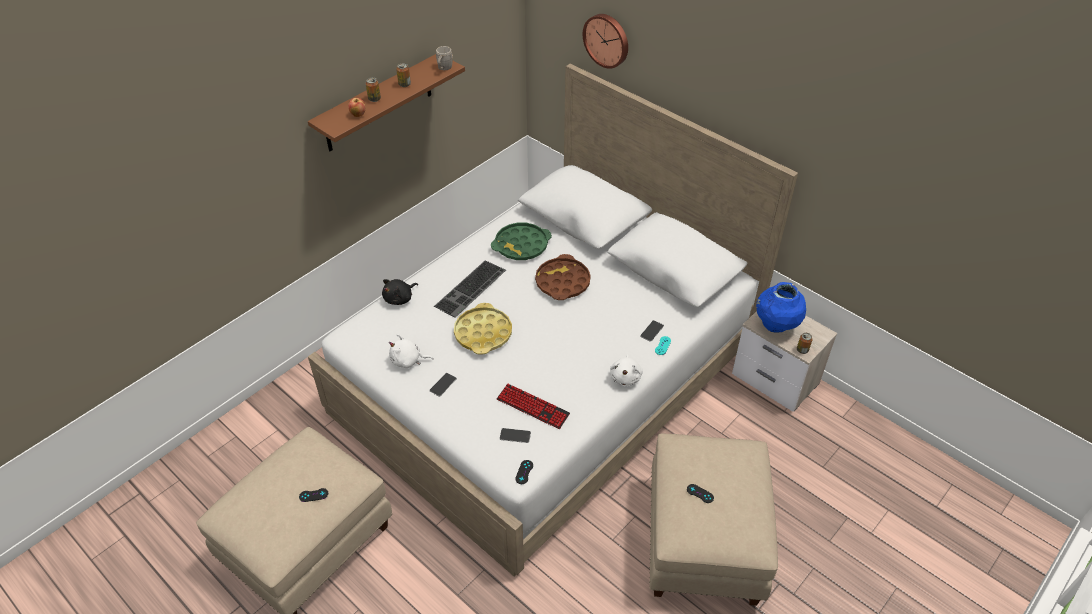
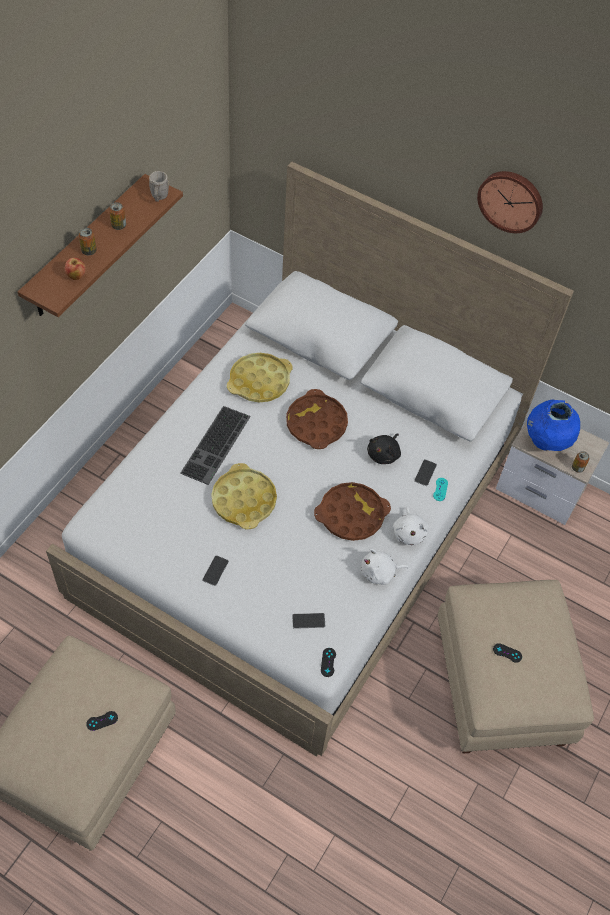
camera: 15 degrees left, 10 degrees up
(400, 298) = (138, 468): black plush toy -> black plush toy (384, 454)
(408, 360) = (169, 546): white plush toy -> white plush toy (379, 573)
(521, 245) = (259, 381): green tray -> yellow tray
(533, 407) = (319, 583): keyboard -> none
(576, 356) = (351, 515): none -> brown tray
(607, 40) = (340, 139): wall clock -> wall clock (511, 200)

